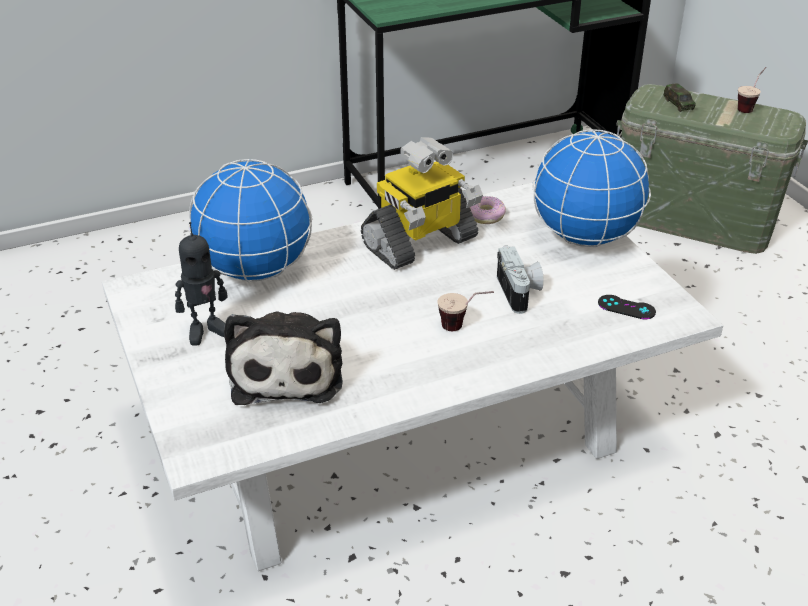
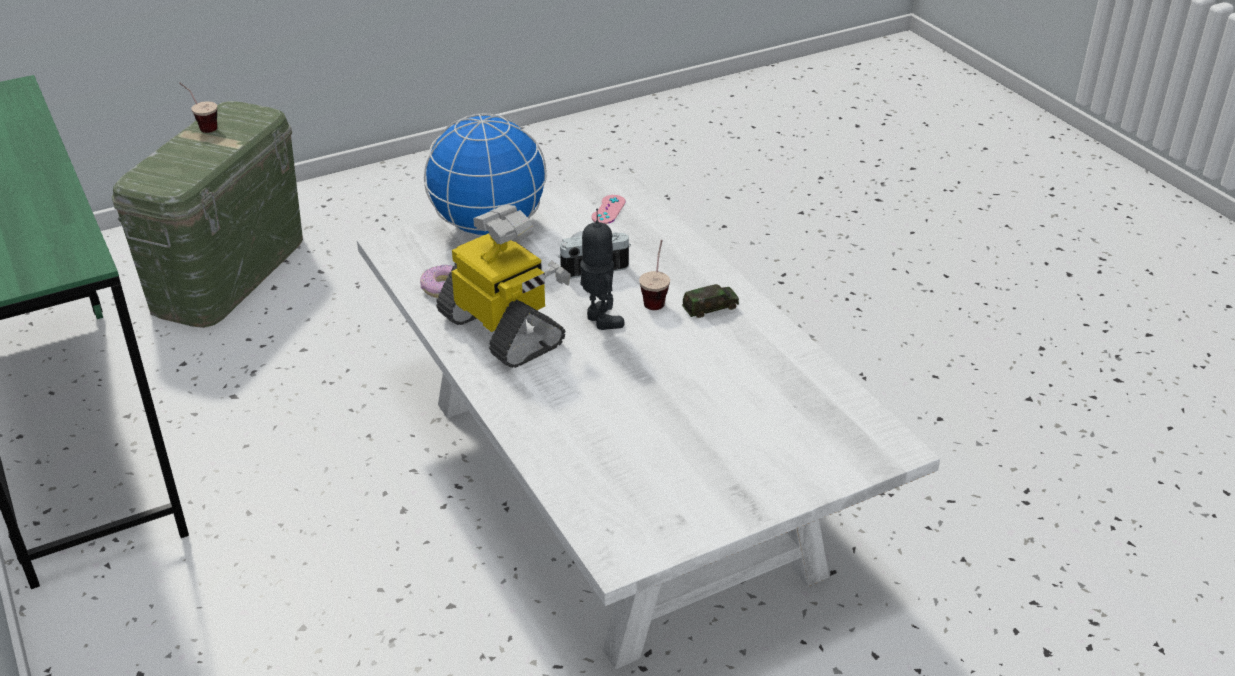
camera: 95 degrees left, 0 degrees up
(206, 331) = (696, 474): toy robot -> toy robot (599, 321)
(255, 271) = (571, 452): globe -> none
(287, 371) = (751, 404): plush toy -> none
(626, 307) = (608, 210): black game controller -> pink game controller
(678, 104) = (180, 166): toy car -> toy car (710, 308)

